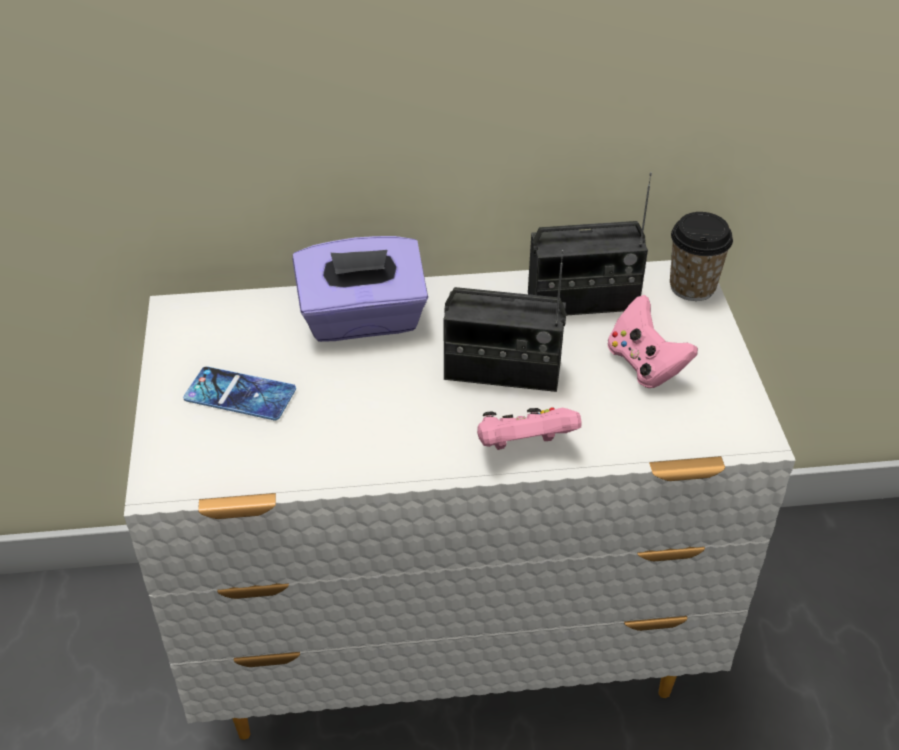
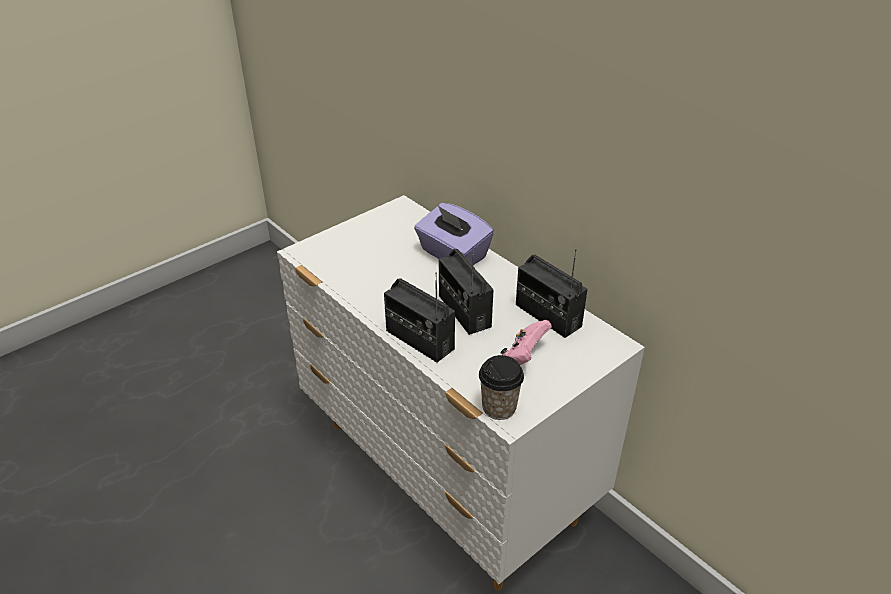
camera: 55 degrees right, 5 degrees down
(240, 394) = (369, 245): phone -> none
(524, 446) = (419, 340): pink game controller -> radio
(692, 287) = (609, 350): cup -> cup (499, 407)

